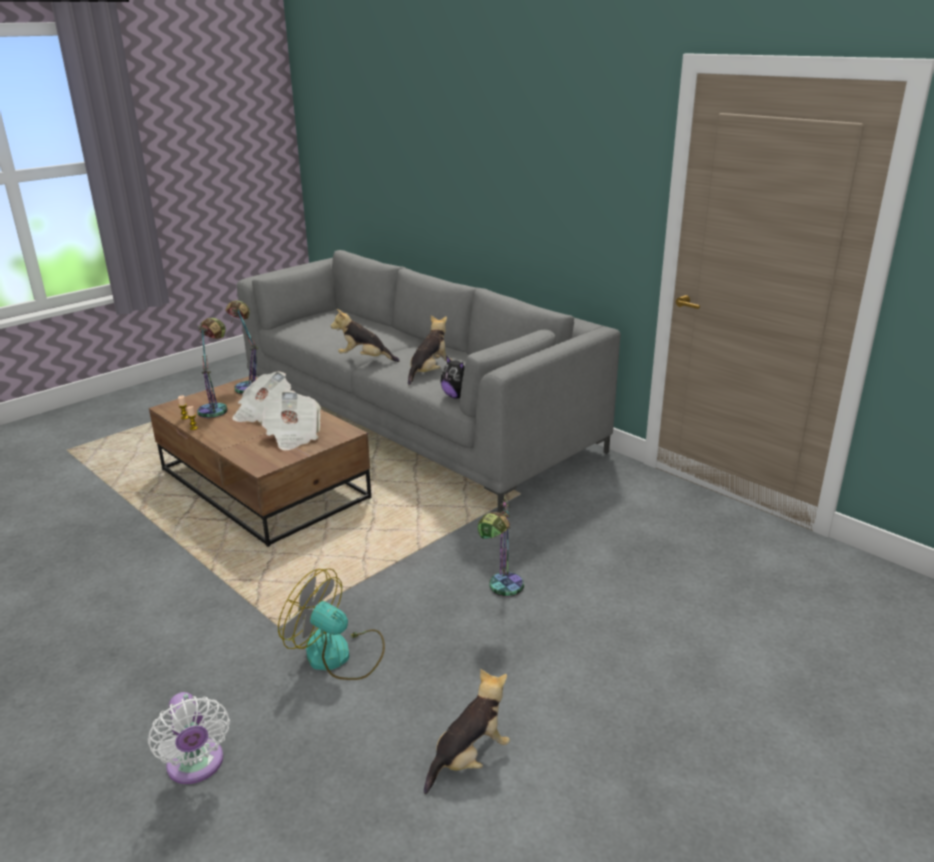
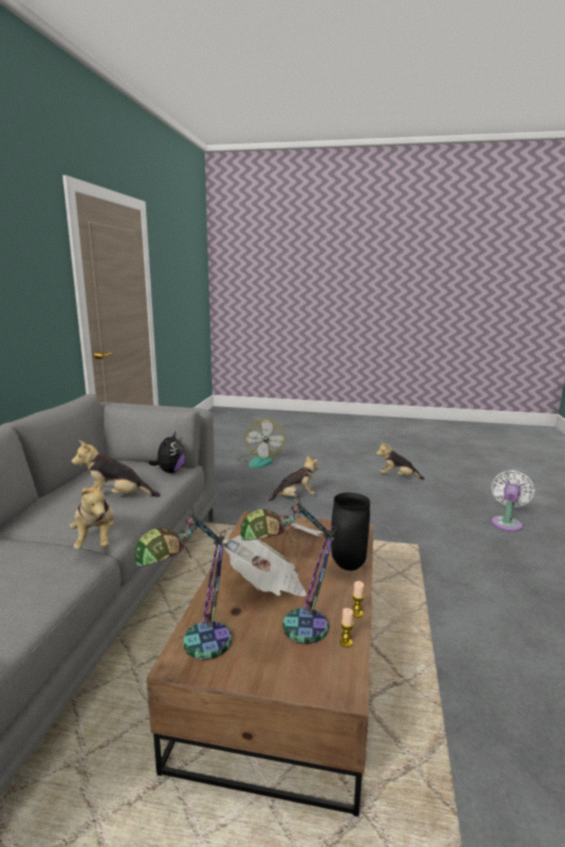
camera: 125 degrees left, 10 degrees down
(232, 443) = (347, 565): none -> black vase
(338, 655) = (402, 520): fan -> fan (260, 461)
(501, 592) = (295, 497): table lamp -> plush toy

